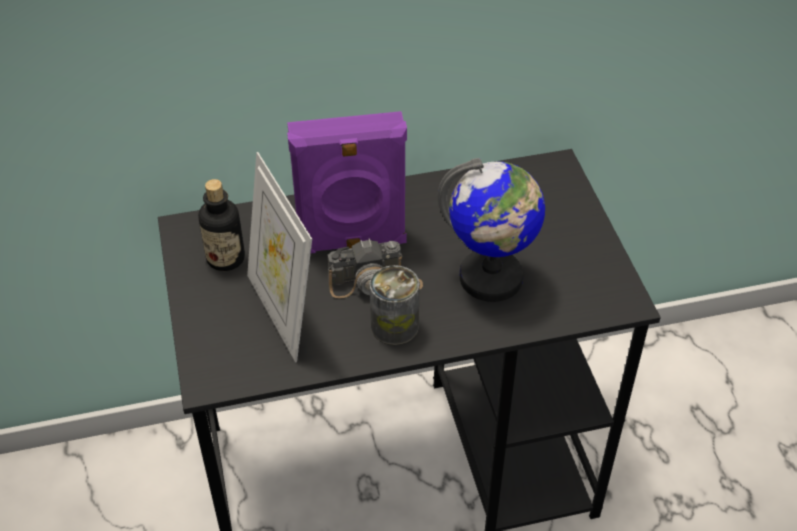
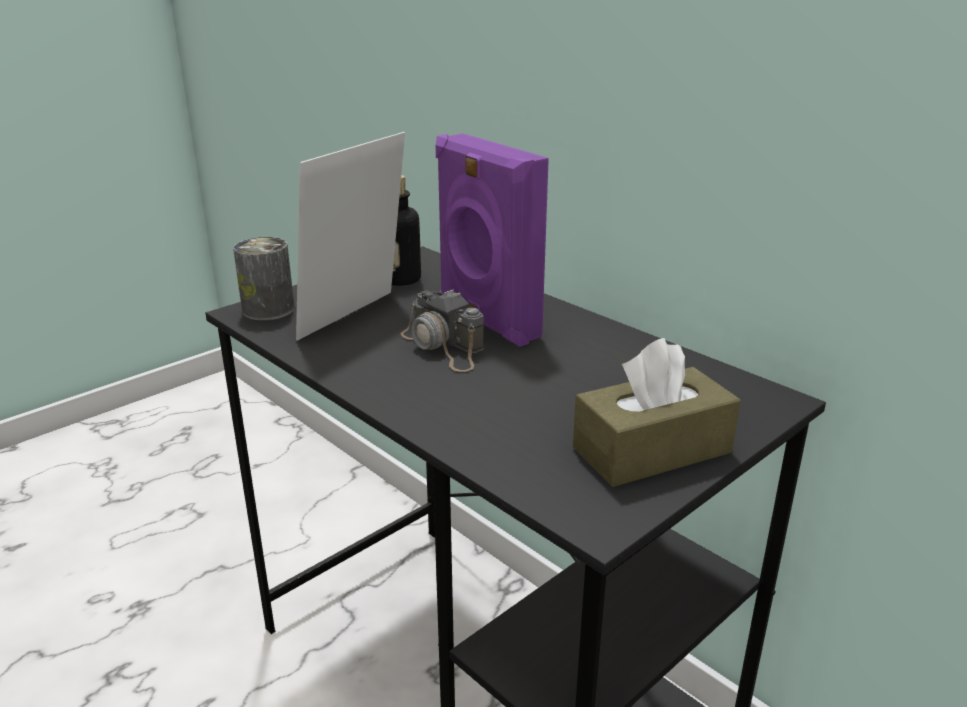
camera: 60 degrees right, 20 degrees down
(394, 326) = (389, 373): can -> can (268, 309)
(491, 278) = (523, 408): globe -> none
(575, 246) = (652, 450): none -> brown tissue box

